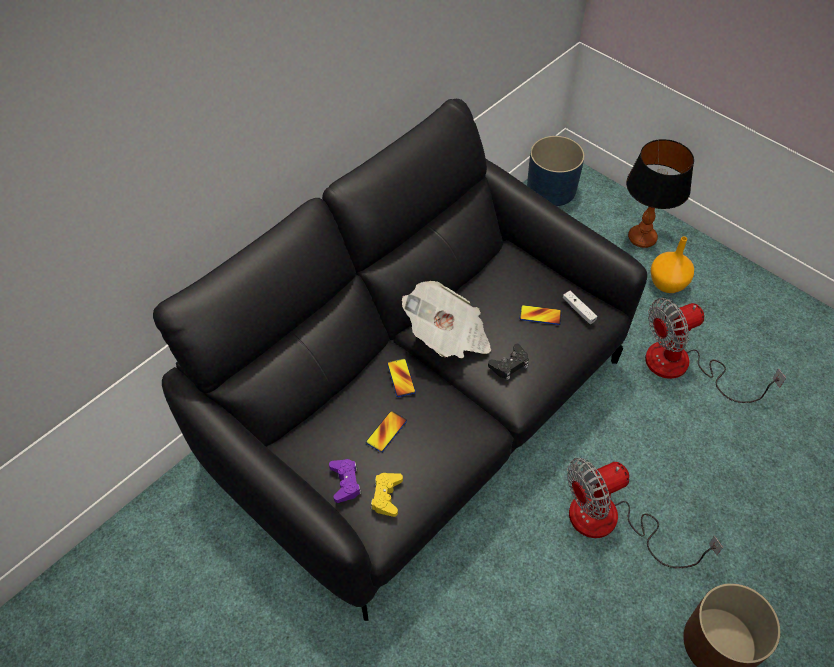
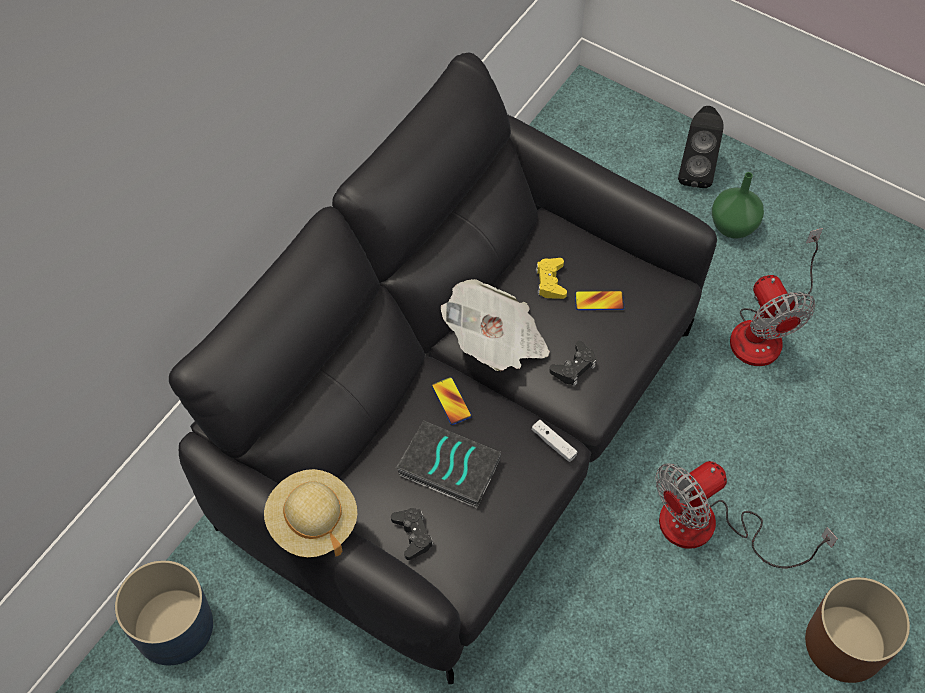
camera: 10 degrees left, 5 degrees up
(257, 455) = (312, 522): none -> beige hat
(345, 482) = (413, 535): purple game controller -> black game controller
(386, 432) = (447, 468): phone -> book
(386, 496) = (463, 543): yellow game controller -> yellow game controller (550, 281)
(551, 188) = (574, 118): blue planter -> blue planter (173, 626)
(579, 310) = (642, 288): white game controller -> white game controller (553, 443)
(642, 238) = (695, 171): table lamp -> black speaker
(668, 284) = (734, 226): orange vase -> green vase
(683, 367) = (765, 329): fan -> fan turned 75 degrees counterclockwise

